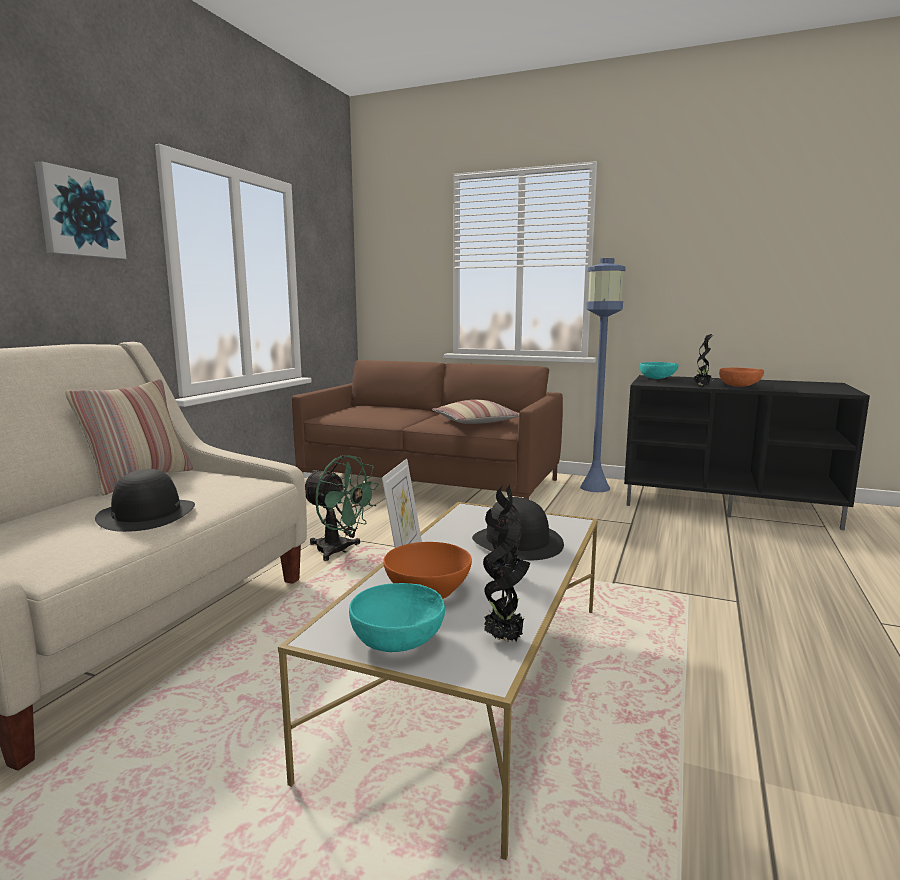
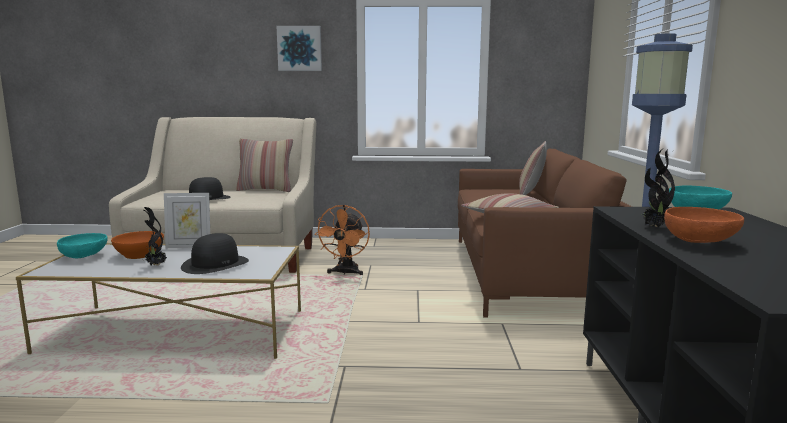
camera: 70 degrees right, 0 degrees up
(339, 551) = (345, 273): green fan -> orange fan
(394, 408) = (531, 195): none -> pillow
(505, 639) = (74, 271): potted plant -> none

